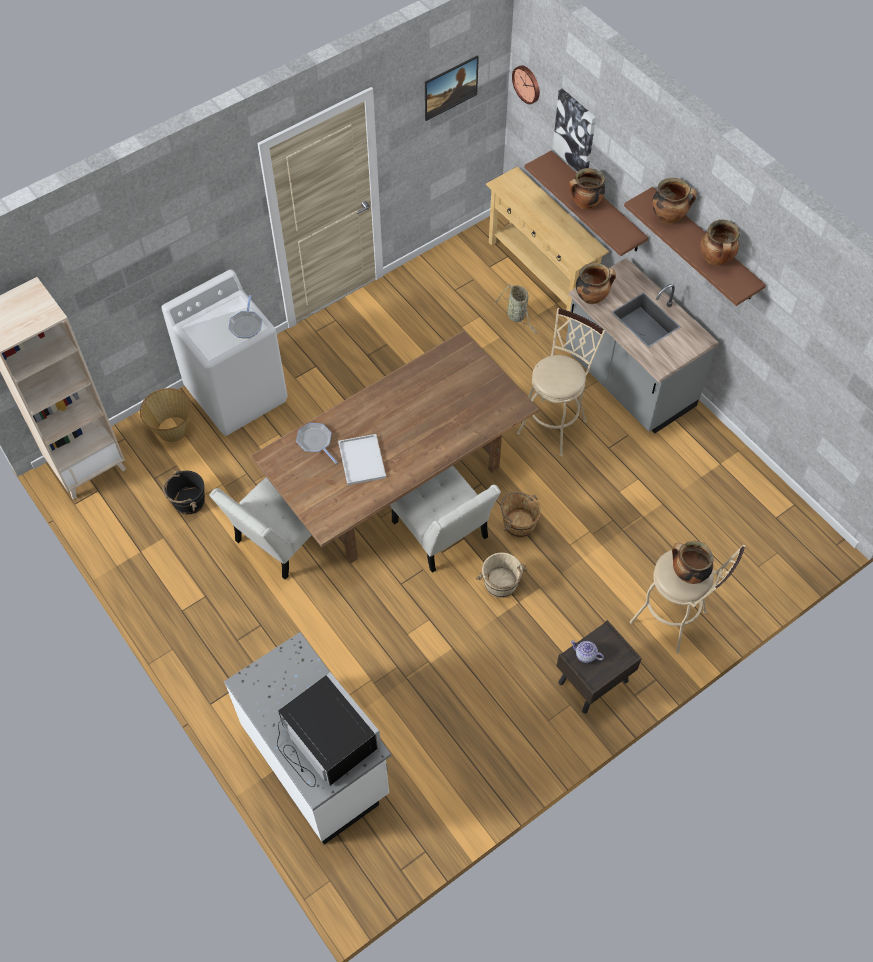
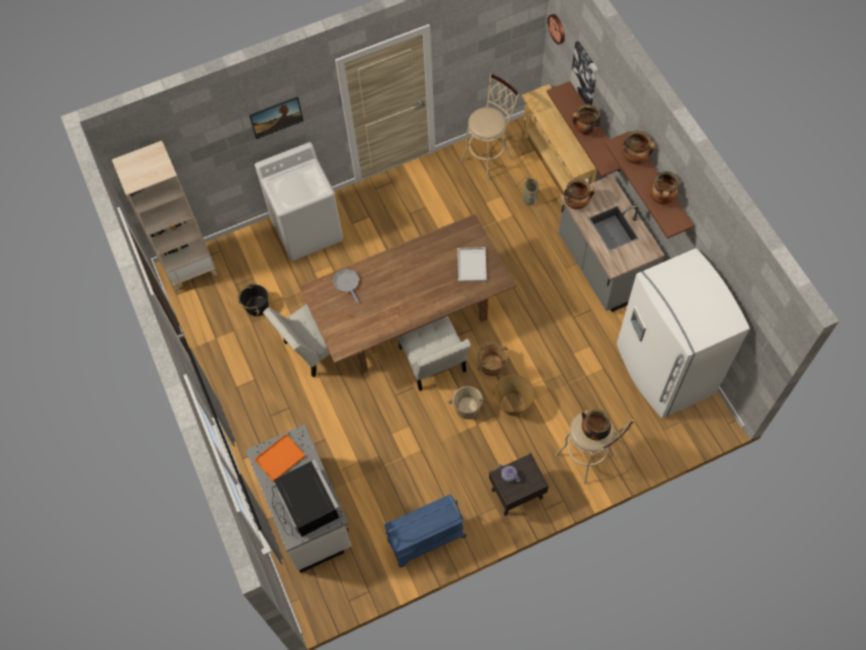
camera: 15 degrees right, 5 degrees up
(172, 429) = (255, 249): basket -> basket (512, 404)
(246, 325) = (313, 187): frying pan -> none
(275, 684) = (279, 459): none -> orange tray
(362, 461) = (377, 304): white tray -> white tray (472, 265)
(450, 97) = (495, 32): picture -> picture (278, 123)
(487, 765) = (426, 539): none -> blue cart
(555, 423) = (538, 291): beige stool -> beige stool (489, 157)
(737, 493) = (663, 370): none -> white fridge

